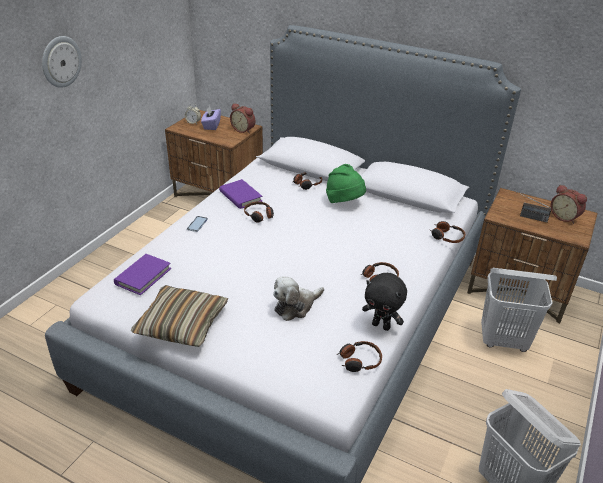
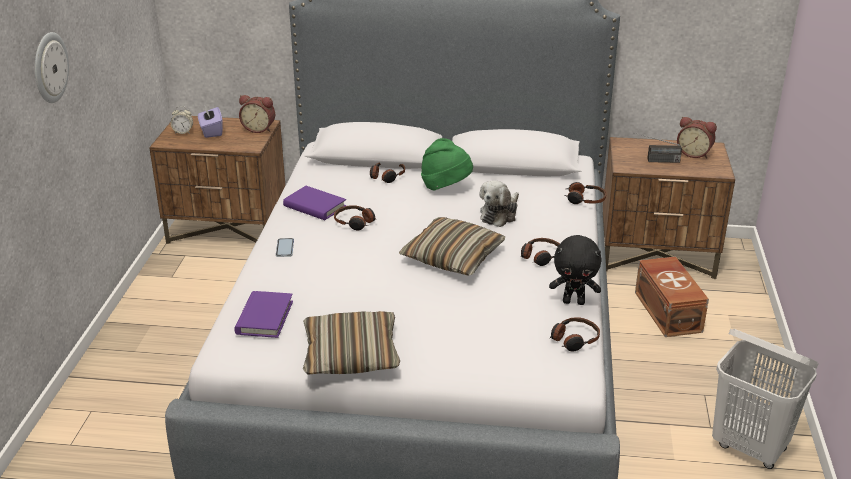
camera: 20 degrees left, 5 degrees down
(296, 306) = (468, 305): plush toy -> plush toy (499, 214)
(311, 261) = (453, 257): none -> pillow
(503, 341) = (668, 311): white laundry basket -> brown storage box

